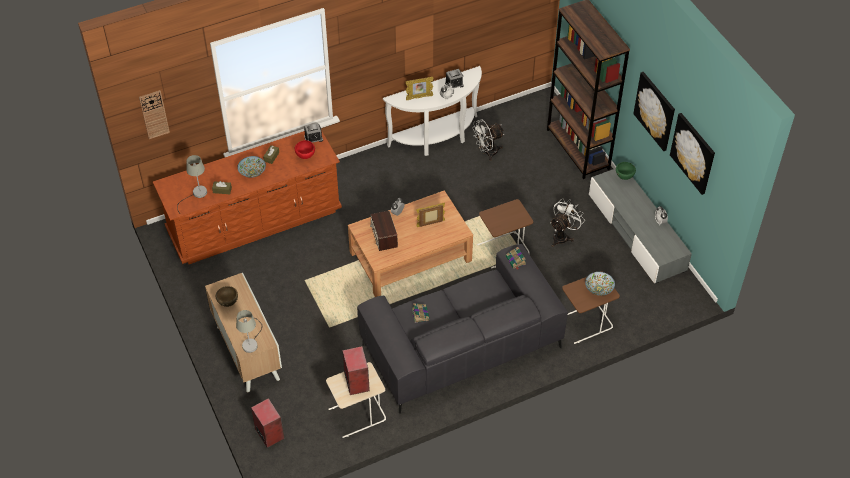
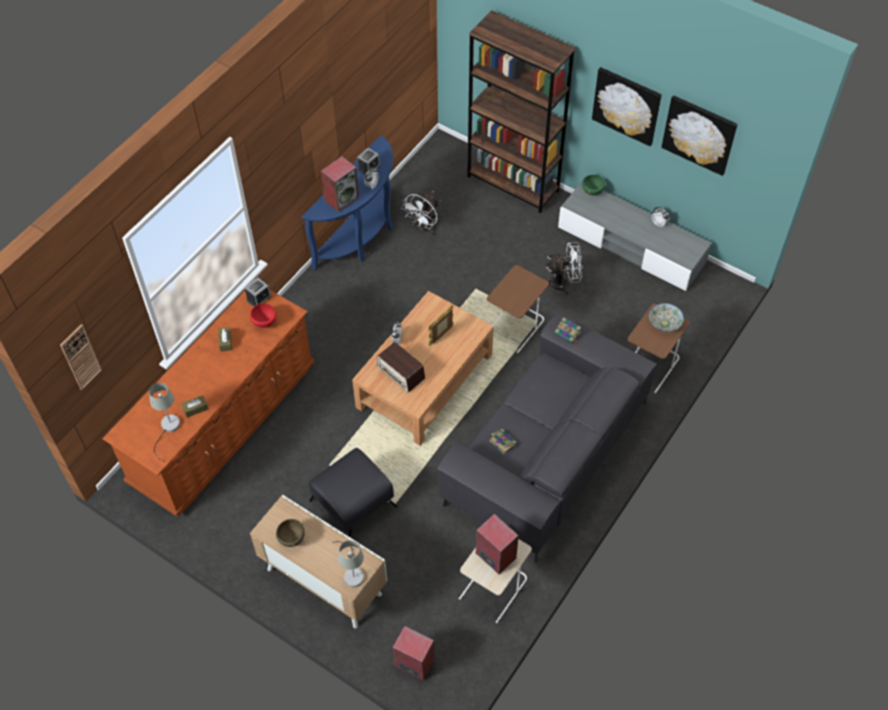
camera: 30 degrees left, 5 degrees up
(252, 172) = (216, 370): bowl -> none
(302, 313) = (352, 503): none -> black ottoman
(419, 97) = (341, 198): picture frame -> speaker
(437, 138) = (361, 236): white console table -> blue console table
(562, 236) = (563, 283): white fan -> white fan turned 75 degrees clockwise

